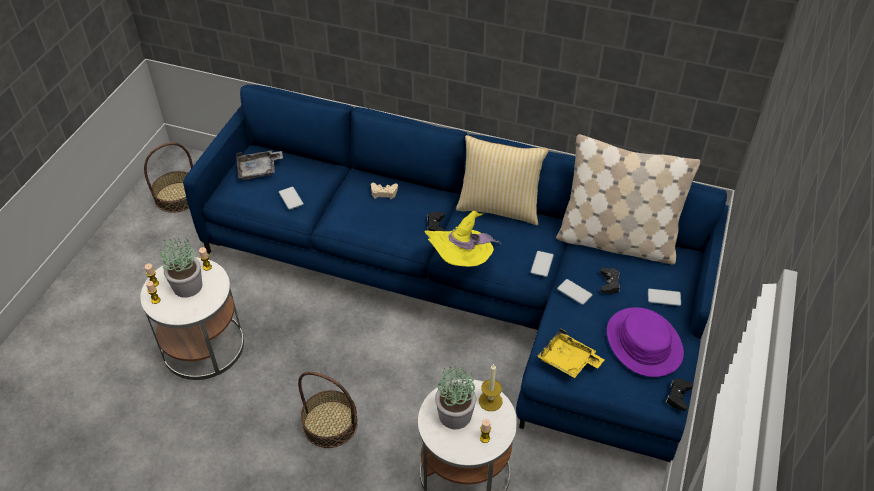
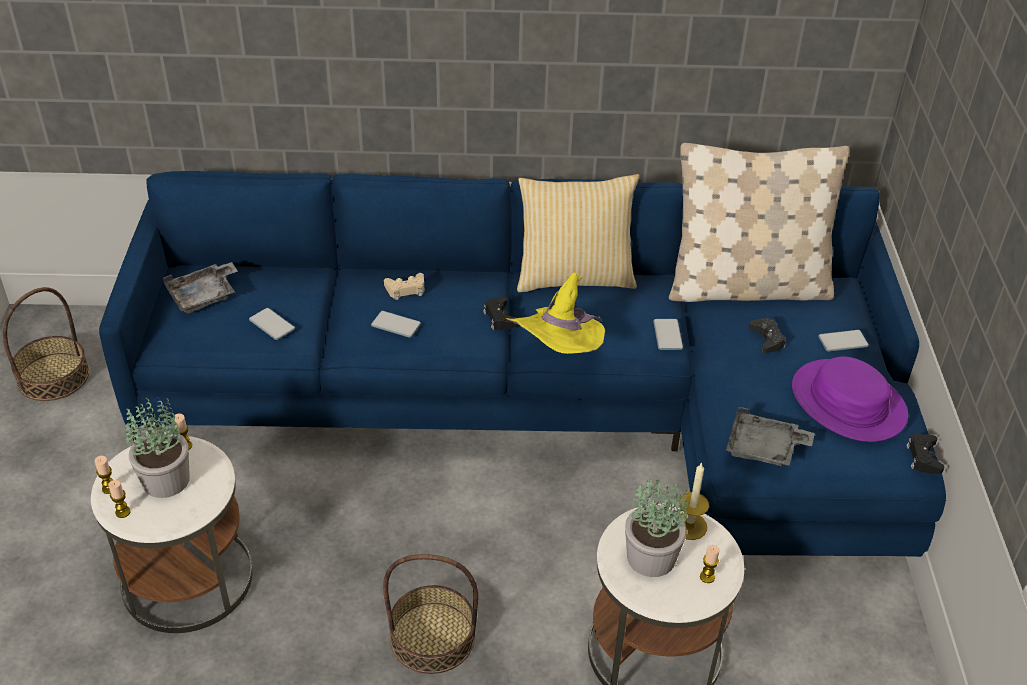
camera: 20 degrees left, 5 degrees down
(568, 361) = (764, 449): yellow tray -> grey tray
(574, 292) = (727, 361): phone -> phone (396, 325)

